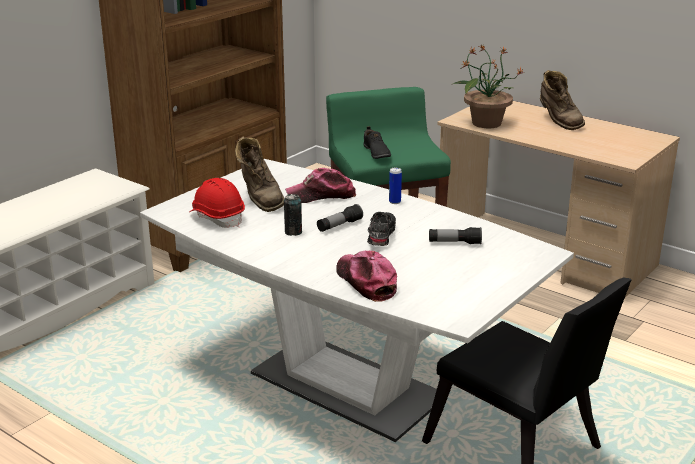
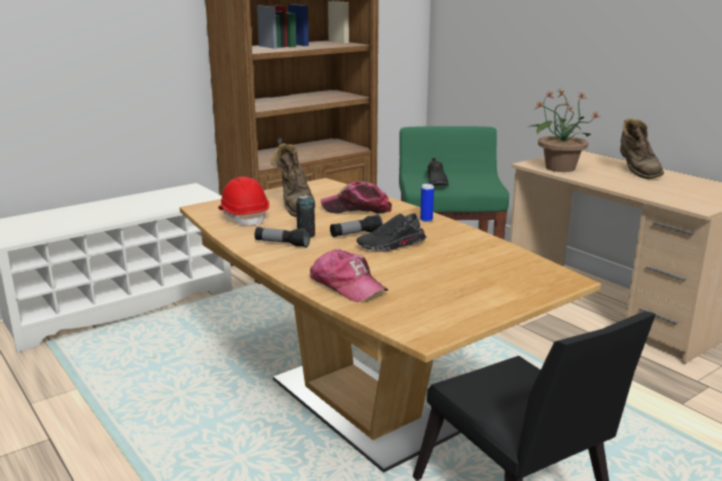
camera: 15 degrees right, 5 degrees down
(347, 386) = (361, 406): white dining table -> brown dining table
(366, 282) = (347, 285): cap -> cap turned 150 degrees clockwise
(380, 235) = (392, 246): black shoe -> black shoe turned 135 degrees counterclockwise
(454, 243) = (467, 260): flashlight -> flashlight (282, 244)

